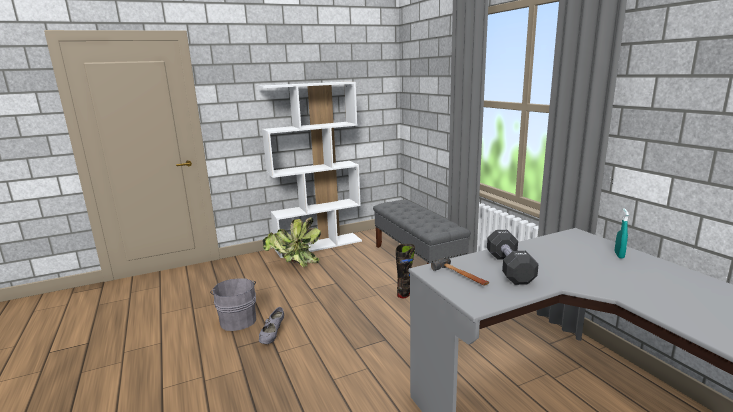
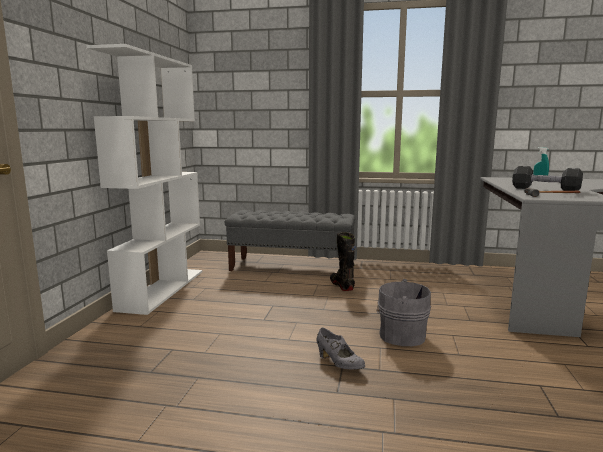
camera: 55 degrees left, 5 degrees down
(238, 319) = (268, 377): grey bucket -> grey bucket (399, 335)
(294, 265) = (187, 313): potted plant -> none

